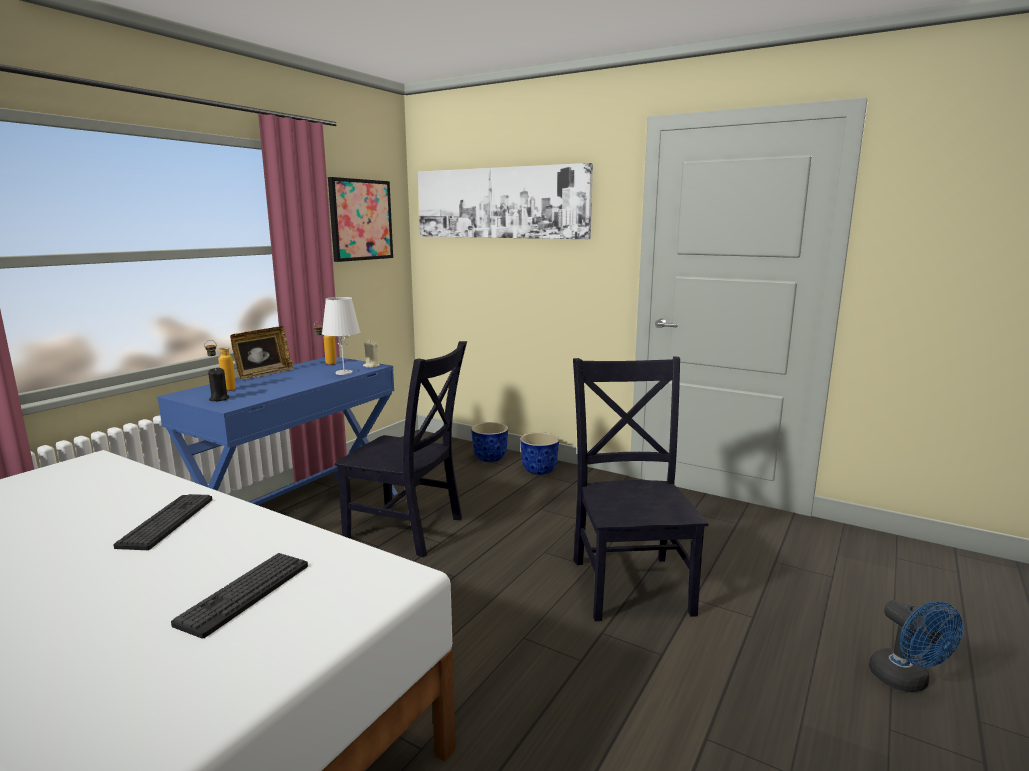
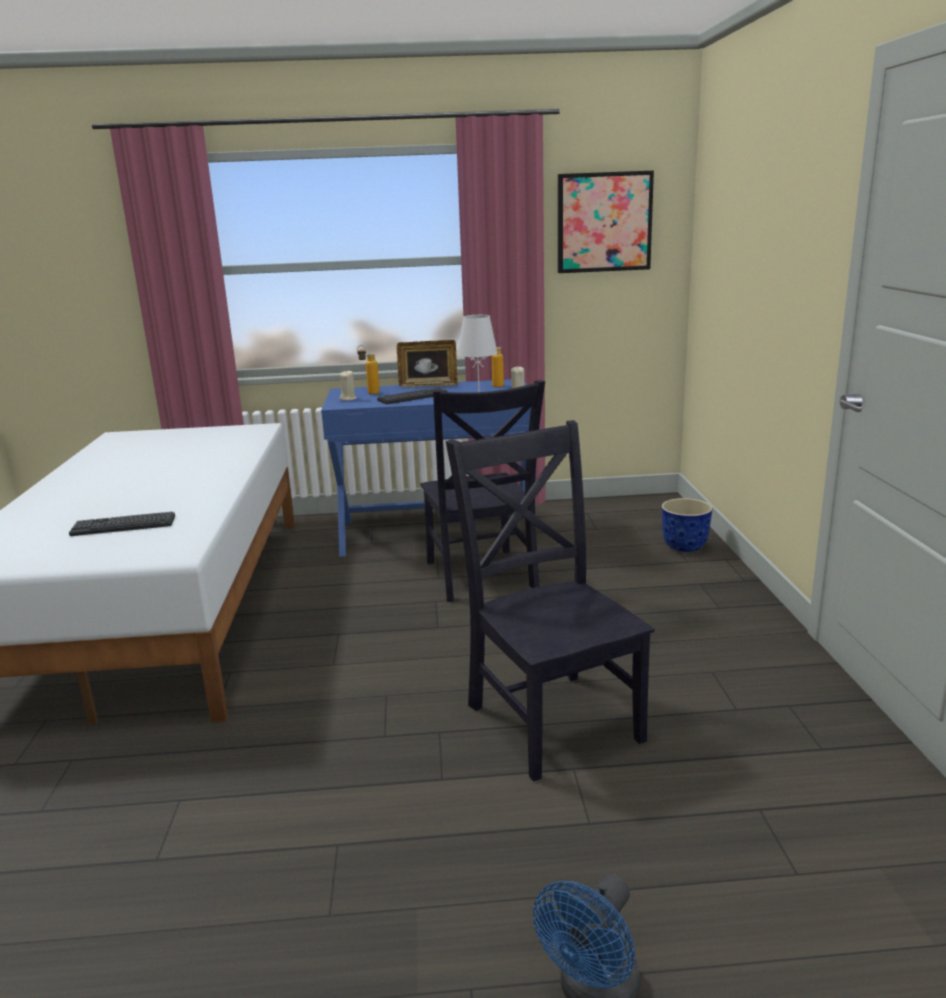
camera: 55 degrees right, 5 degrees up
(167, 522) = (195, 476): keyboard -> keyboard (413, 397)
(219, 399) = (348, 399): black candle -> beige candle
(499, 203) = (748, 196): picture -> none
(539, 470) = (710, 580): planter -> none
(630, 582) = (551, 718): black chair -> black chair turned 75 degrees counterclockwise

